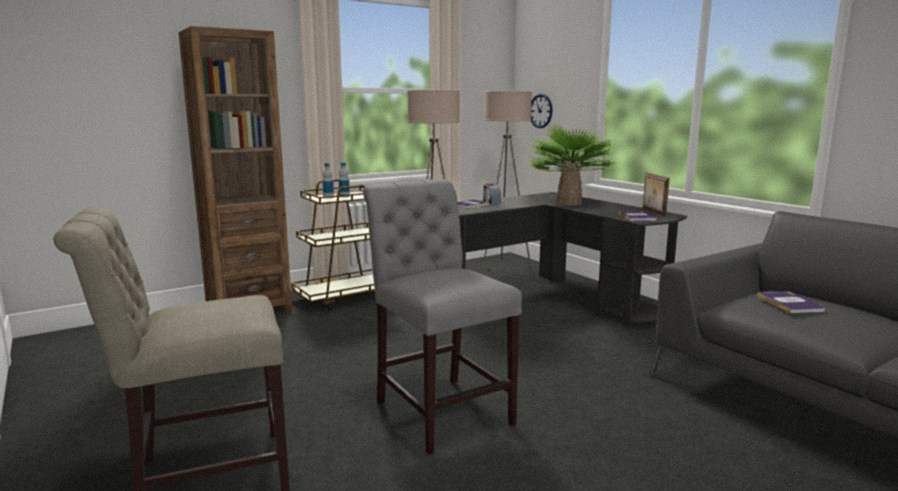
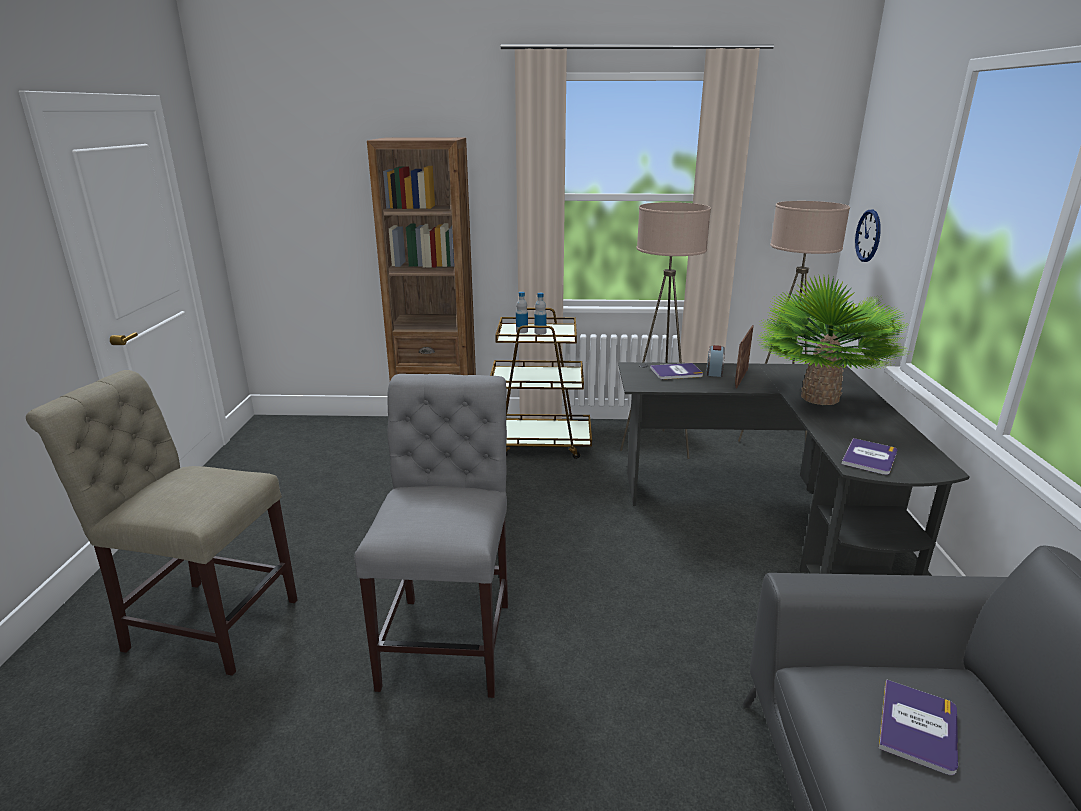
camera: 35 degrees right, 10 degrees up
(653, 212) = (921, 451): picture frame -> picture frame (740, 378)

